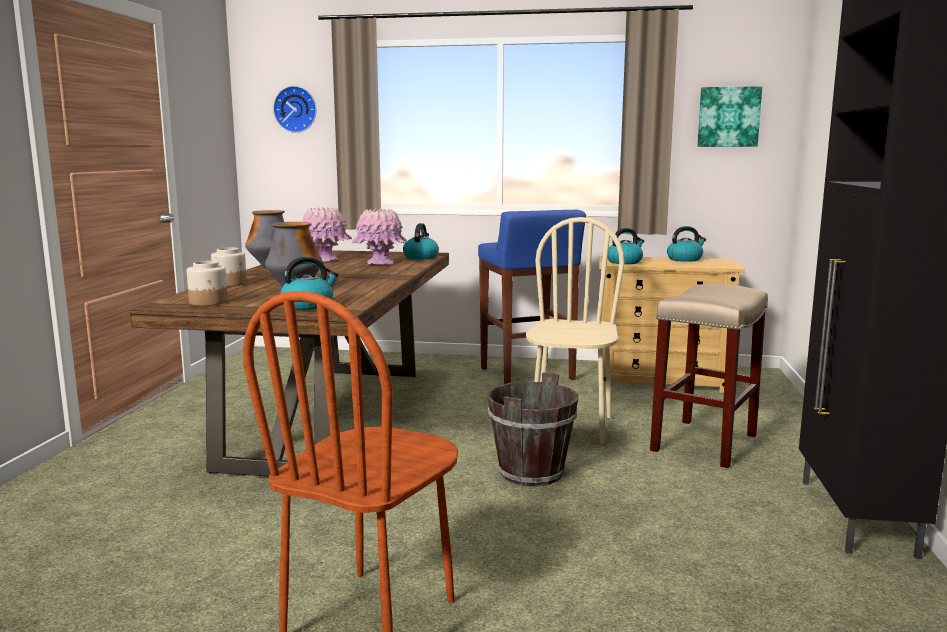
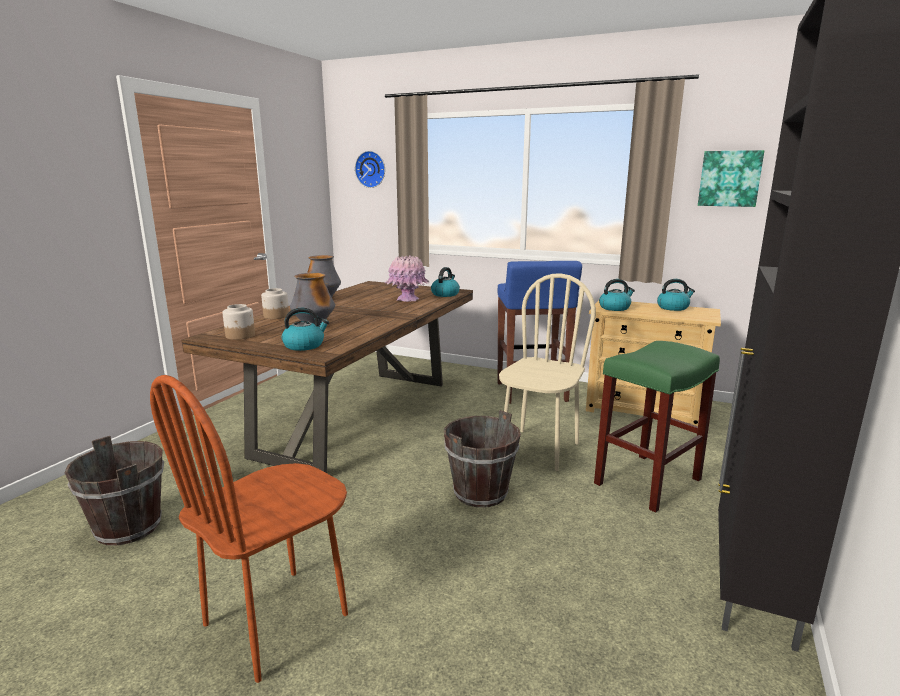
camera: 15 degrees right, 5 degrees up
(95, 561) = (129, 527): none -> brown bucket
(325, 260) = (370, 293): pink vase -> none
(704, 443) = (647, 482): beige stool -> green stool

